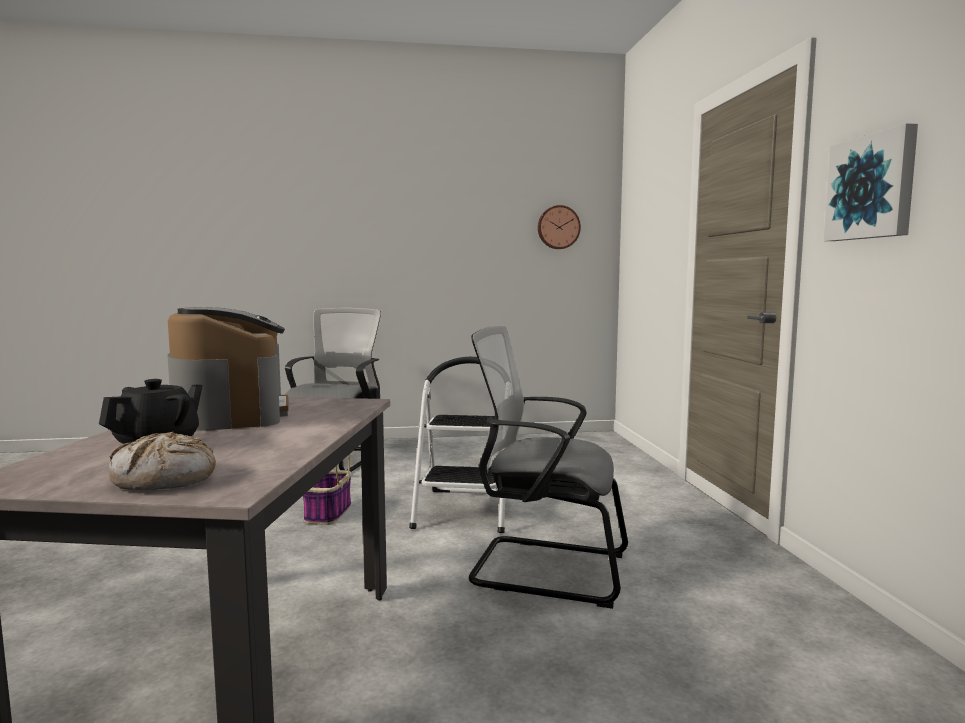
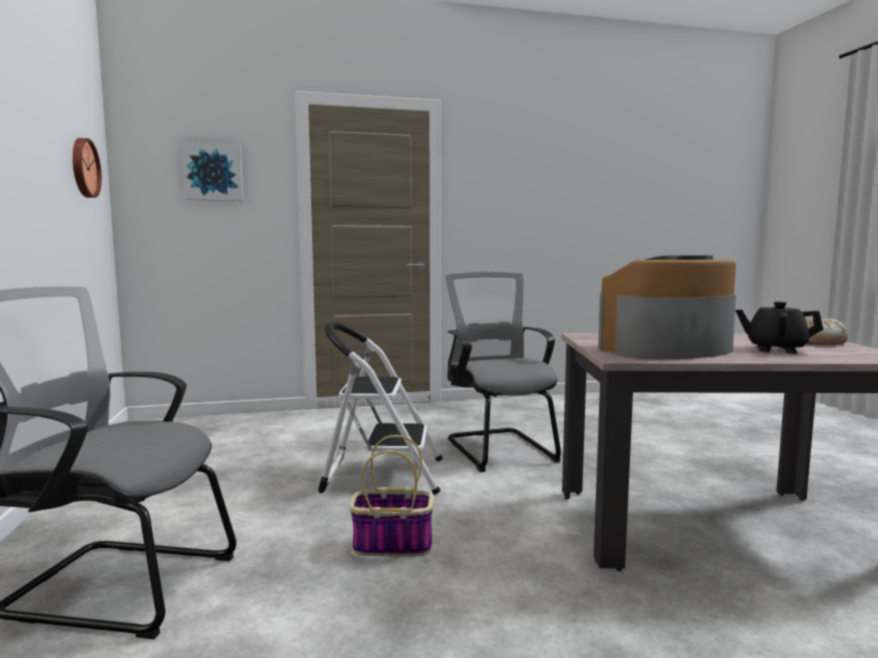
camera: 95 degrees left, 0 degrees up
(544, 569) = (499, 448): chair -> chair turned 150 degrees clockwise
(872, 187) = (492, 196): picture -> picture (213, 172)

